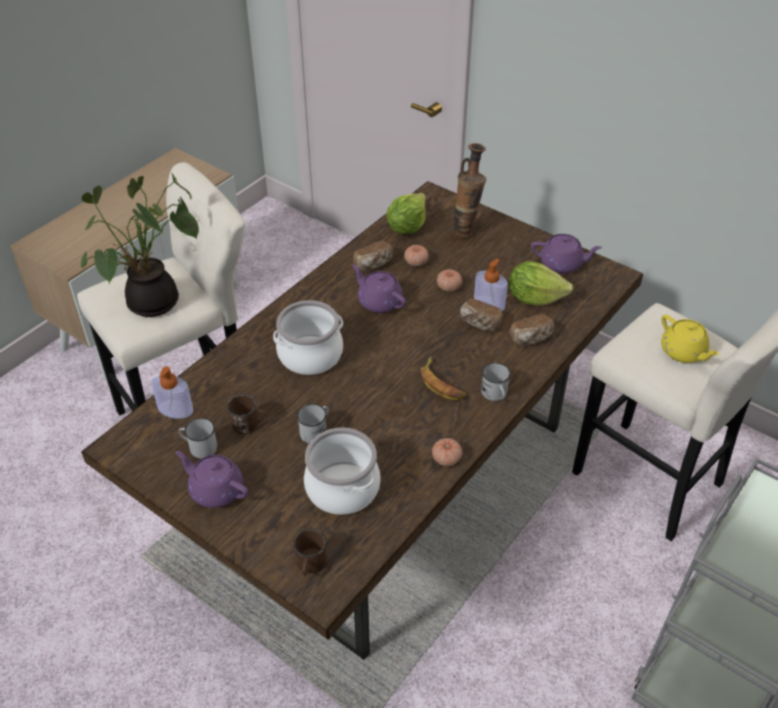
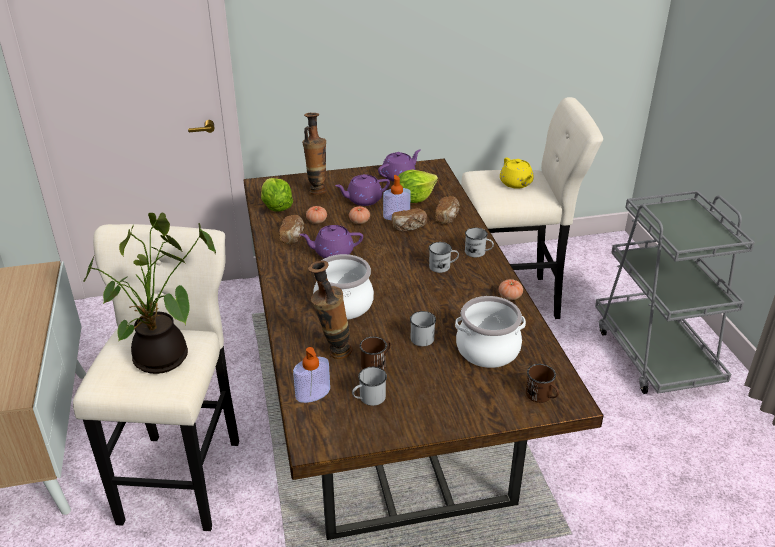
camera: 50 degrees left, 10 degrees down
(215, 490) = (422, 409): purple teapot -> purple teapot (363, 200)
(238, 389) = (333, 352): none -> vase
(441, 384) = (443, 266): banana -> white mug
(683, 352) = (516, 183): yellow teapot -> yellow teapot turned 60 degrees clockwise

